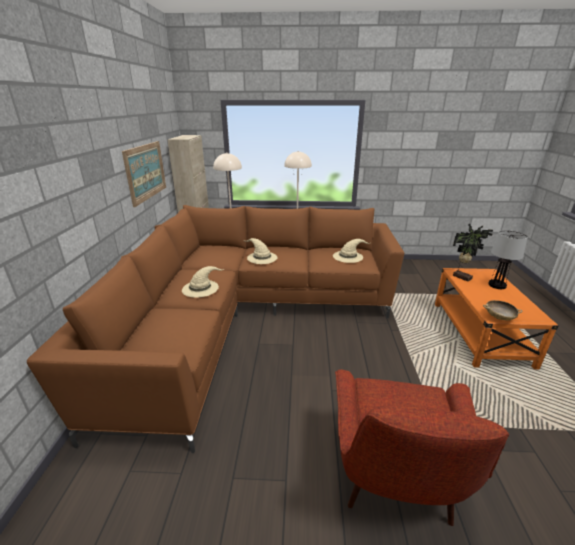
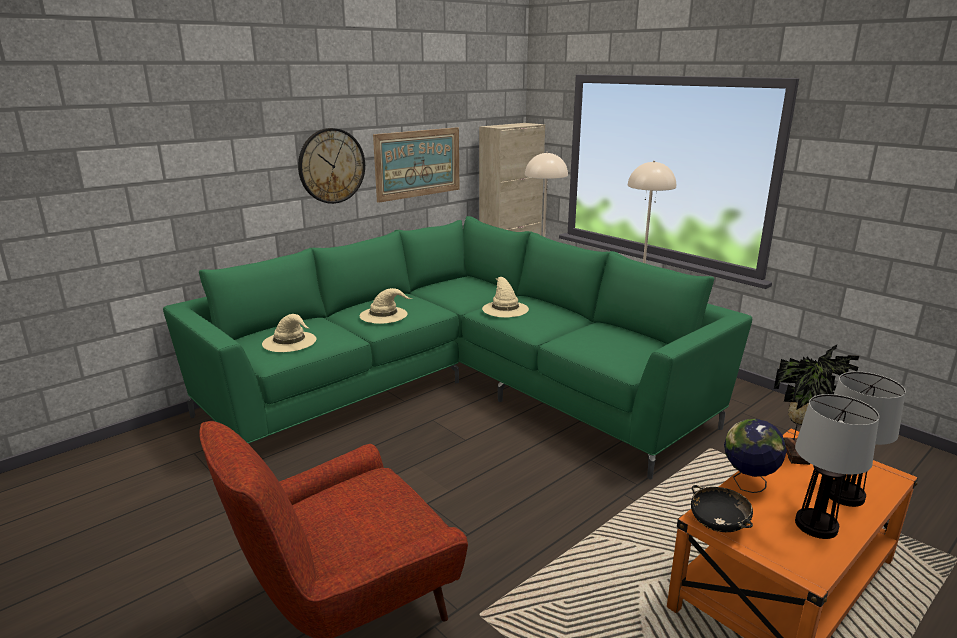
camera: 45 degrees right, 5 degrees down
(105, 182) = (331, 166): none -> wall clock
(243, 319) = (458, 388): brown sofa -> green sofa
(348, 256) = (621, 345): beige hat -> beige hat (290, 341)
(474, 296) = (747, 484): none -> globe
(499, 317) = (718, 525): beige bowl -> black bowl
(512, 300) = (815, 525): none -> table lamp

